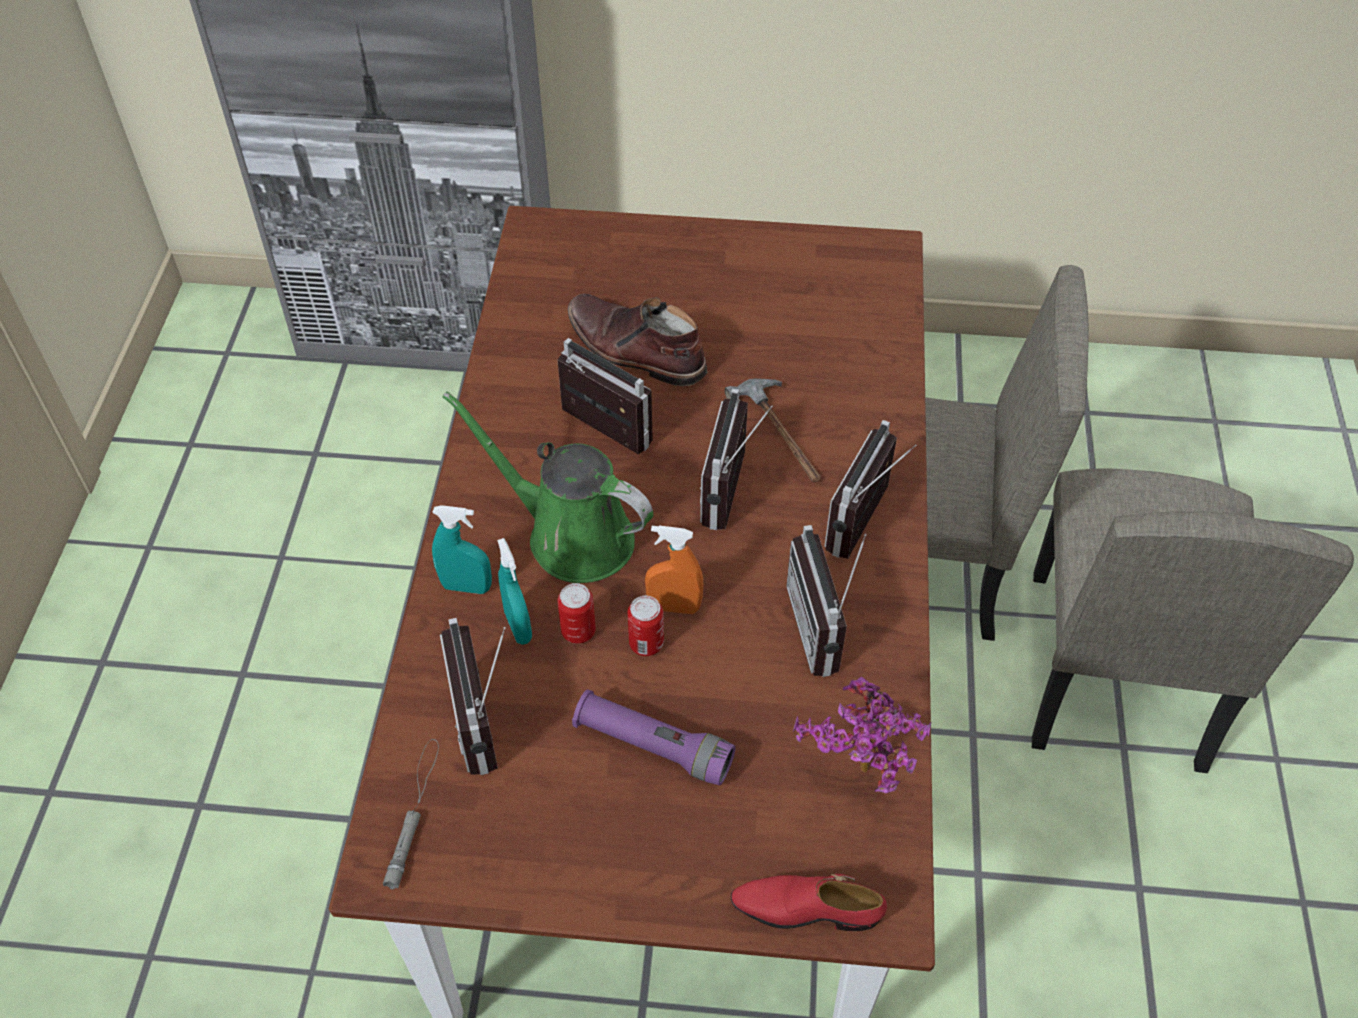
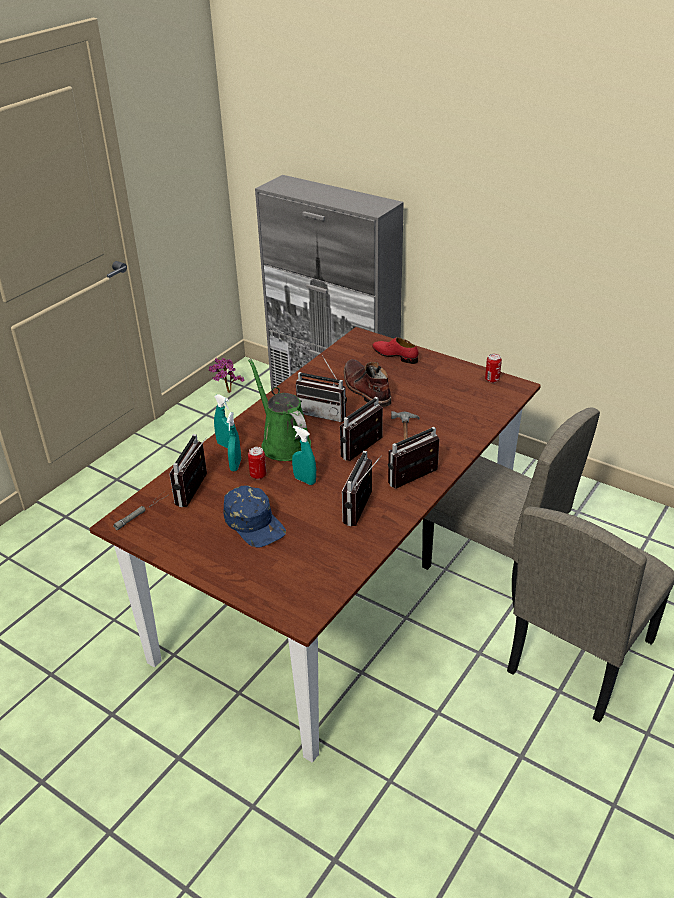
camera: 30 degrees right, 15 degrees down
(598, 433) = (324, 412): radio -> radio turned 135 degrees clockwise
(646, 643) = (282, 488): can -> can (492, 379)
(653, 746) = (255, 523): purple flashlight -> blue cap
(674, 607) = (304, 480): orange spray bottle -> turquoise spray bottle
(806, 909) = (269, 600): red shoe -> red shoe (395, 355)
(862, 777) = (334, 566): potted plant -> potted plant (227, 393)

